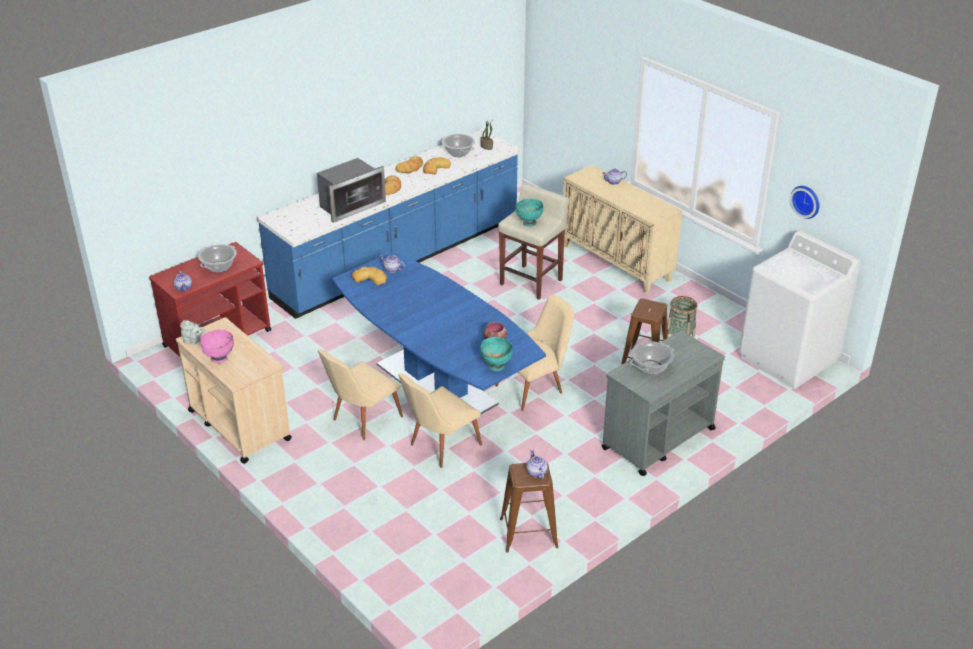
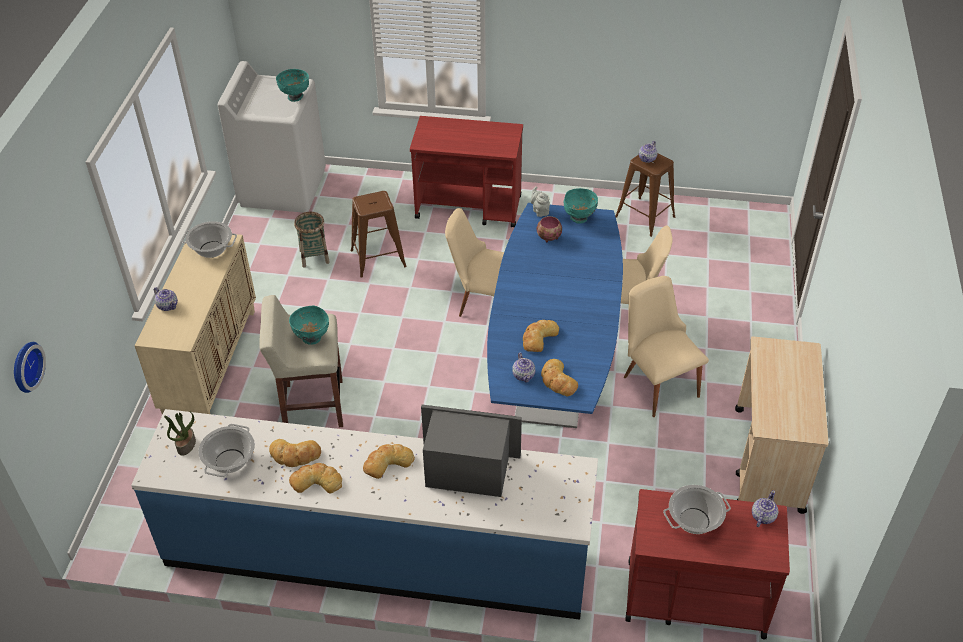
camera: 130 degrees left, 10 degrees up
(193, 341) = (812, 426): grey teapot -> grey teapot (540, 211)
(219, 358) = (803, 385): pink bowl -> none
(361, 420) = (657, 381): beige chair -> beige chair turned 120 degrees counterclockwise
(411, 289) = (538, 338): none -> bread
(651, 367) = (479, 141): cooking pot -> cooking pot (211, 249)
(657, 439) = (469, 207): grey cart -> red cart
(790, 279) = (295, 97): none -> turquoise bowl
(806, 201) = (208, 74): wall clock -> wall clock (25, 366)

